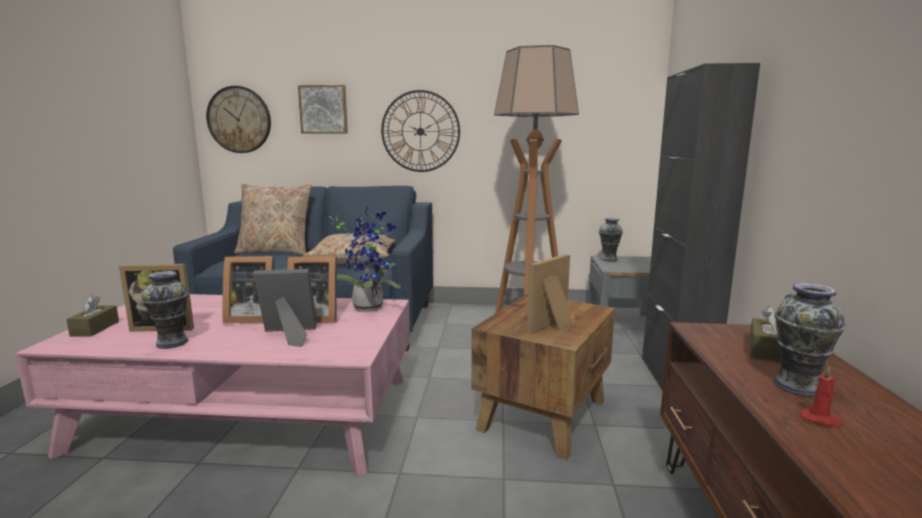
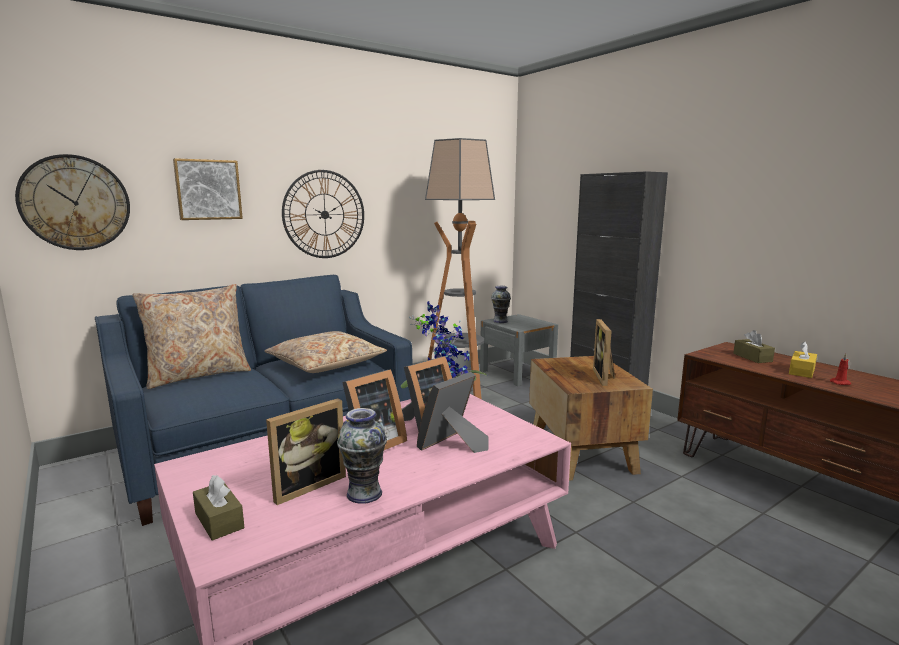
camera: 40 degrees left, 0 degrees up
(797, 386) = (801, 371): vase -> yellow tissue box

